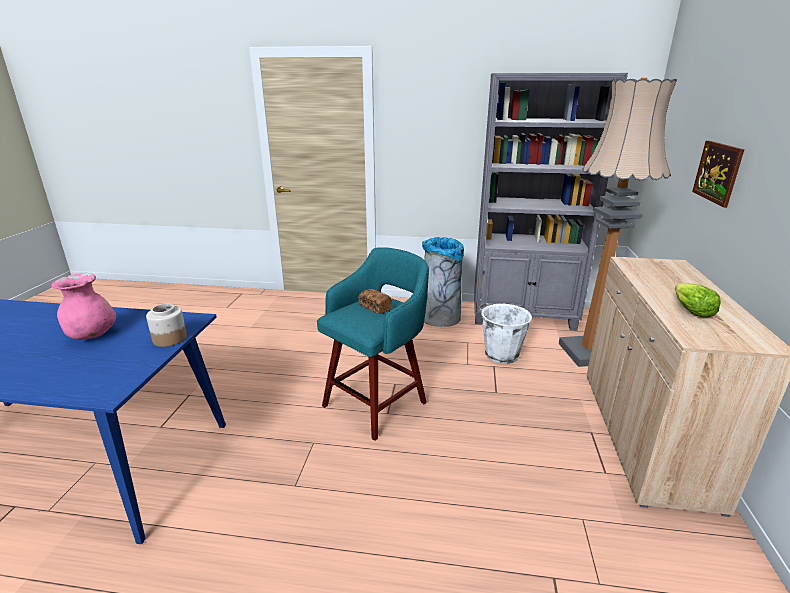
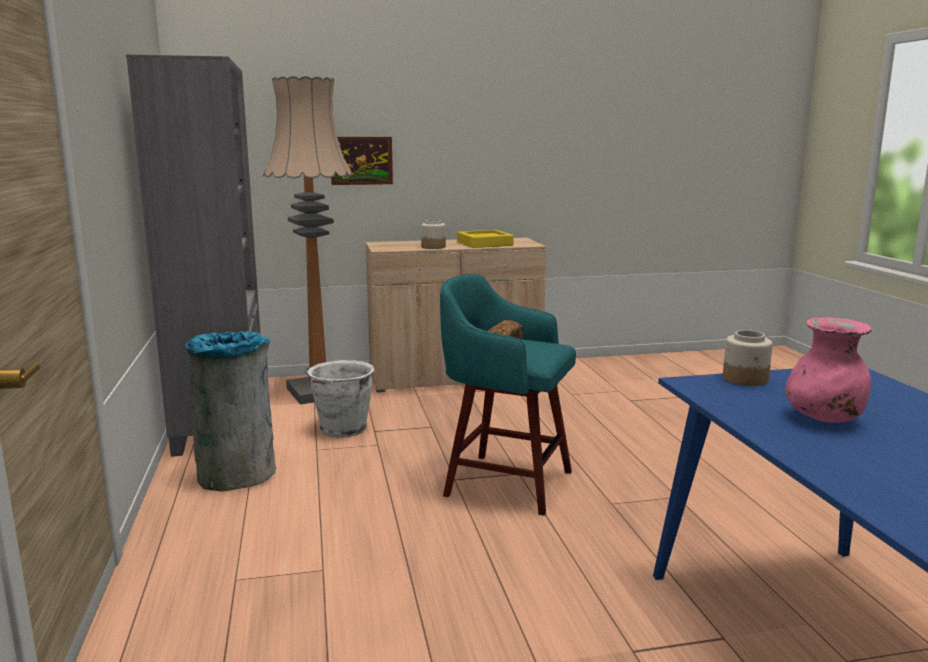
camera: 110 degrees left, 10 degrees down
(649, 282) = (433, 247): none -> jar
(690, 311) = (484, 244): lettuce -> yellow tray

